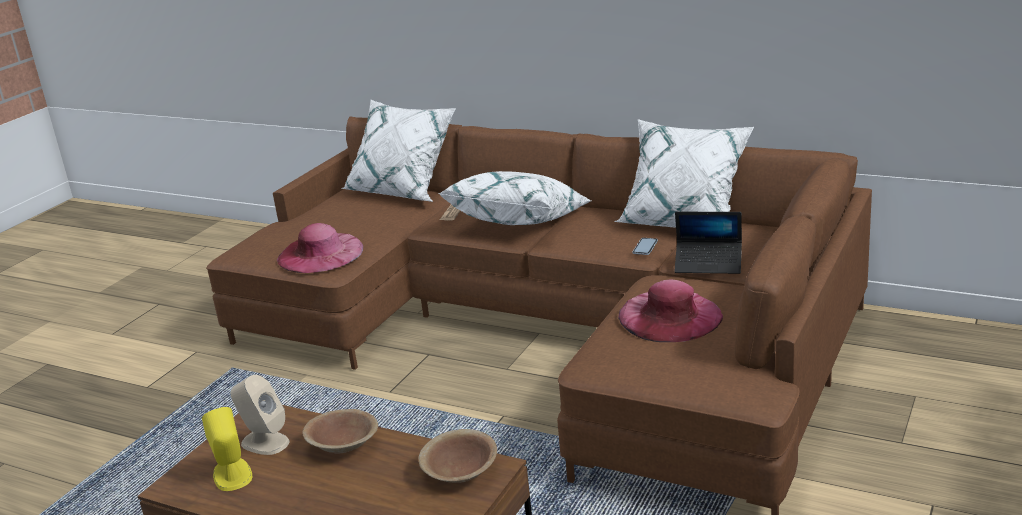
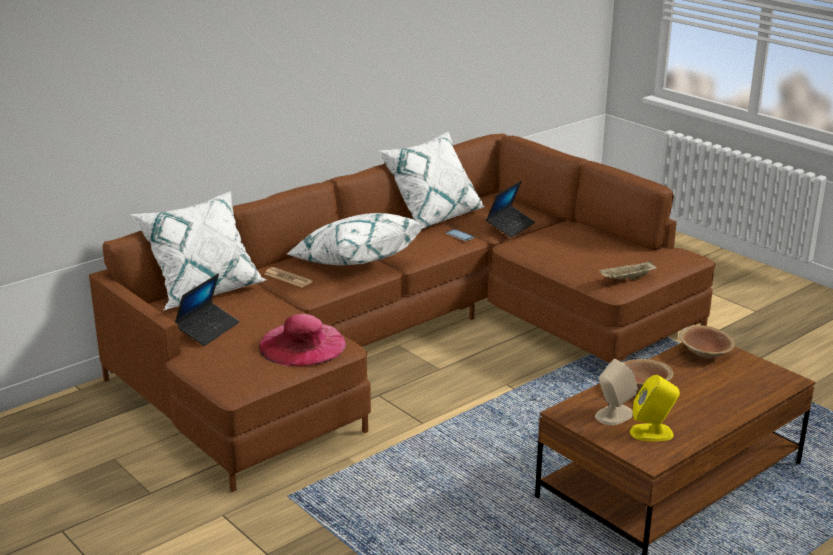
camera: 70 degrees left, 0 degrees up
(326, 214) = (207, 329): none -> laptop
(620, 367) = (627, 279): none -> beige tray
(670, 316) = (573, 252): pink hat -> none

